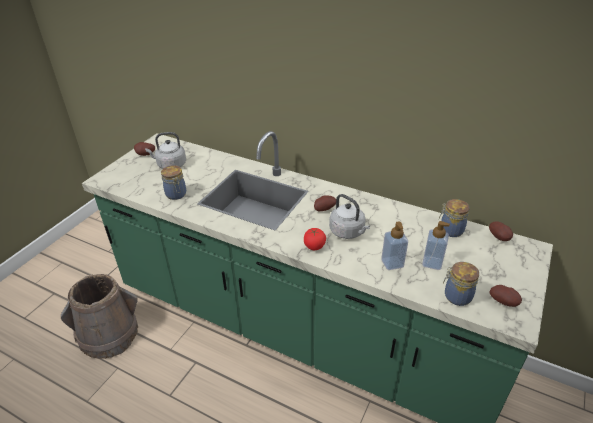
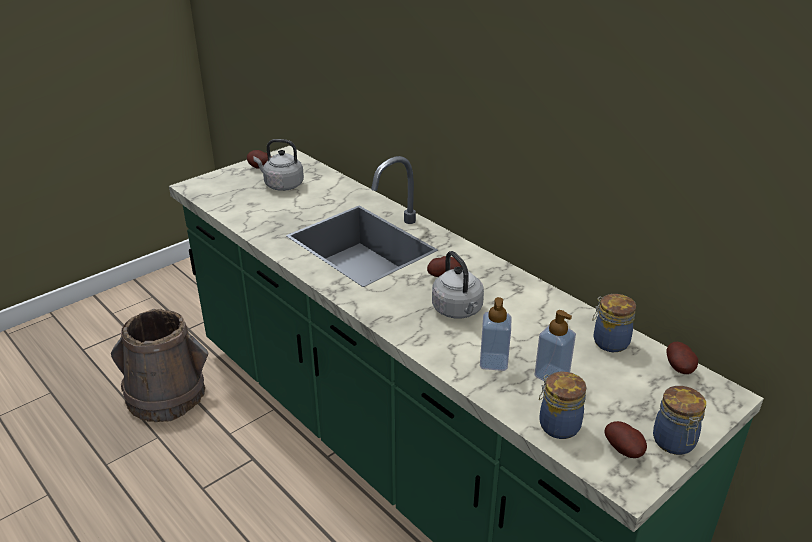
camera: 20 degrees right, 5 degrees down
(176, 195) = (267, 220): jar -> jar (674, 443)
(314, 246) = (401, 316): tomato -> none

